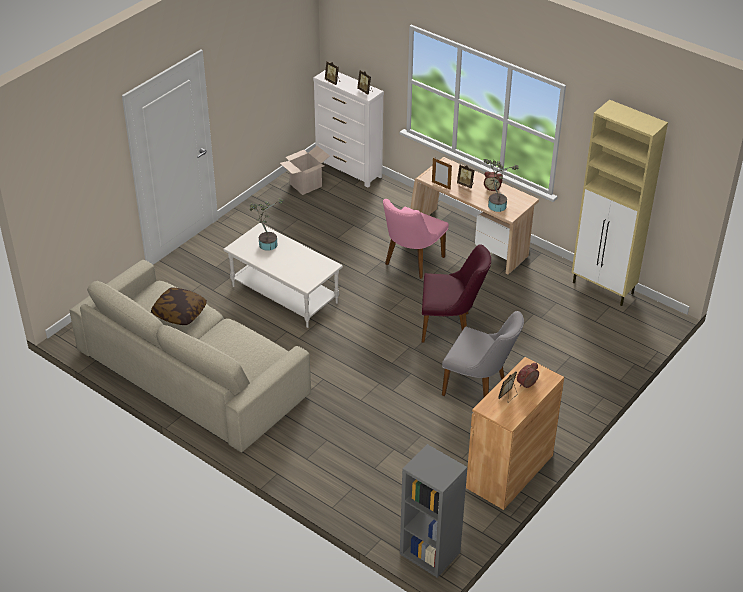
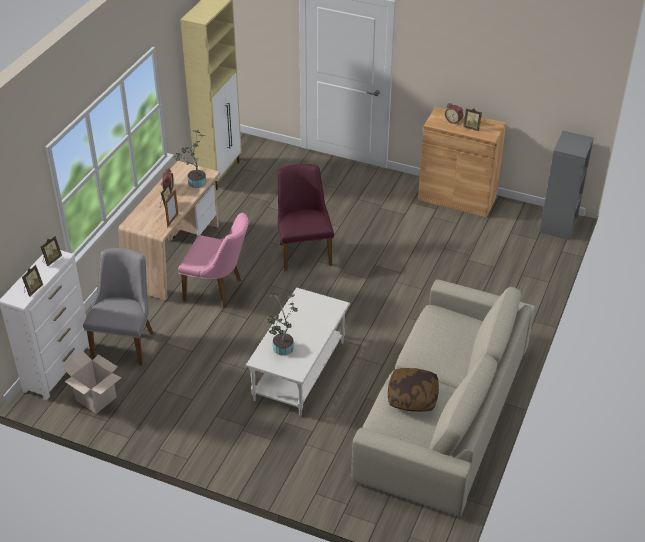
camera: 105 degrees left, 0 degrees up
(479, 388) = (374, 224): grey chair -> grey chair (126, 341)

